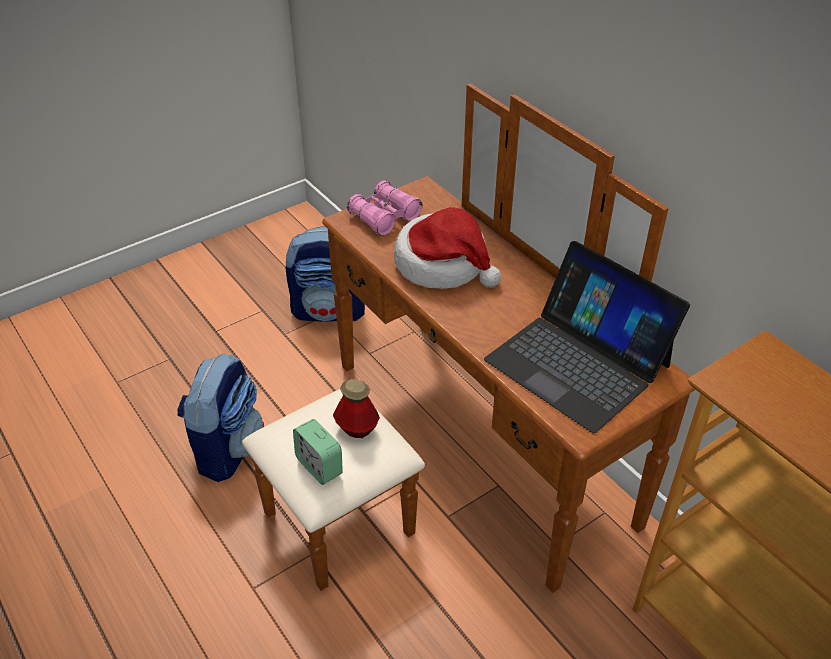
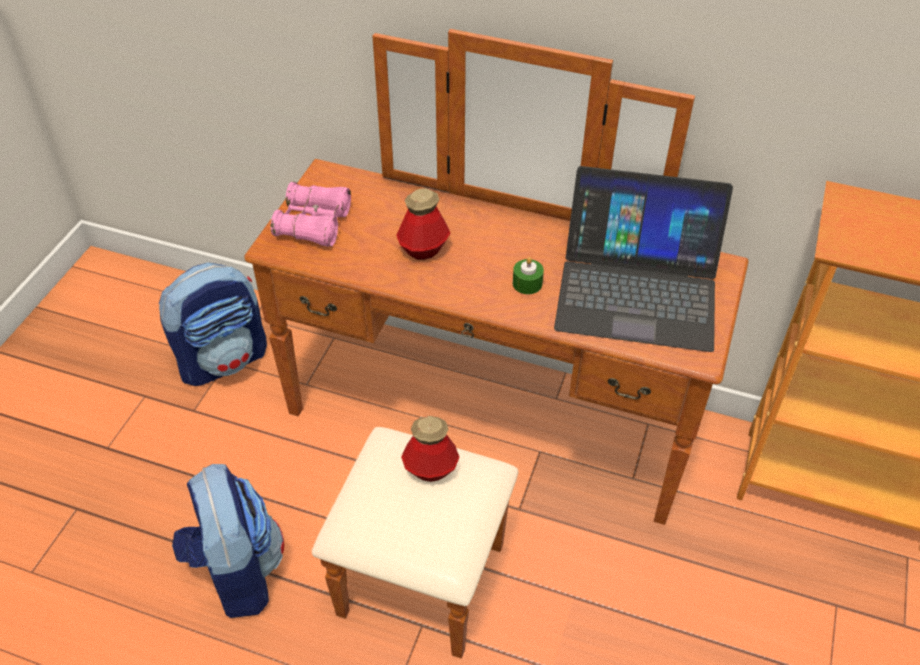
camera: 35 degrees left, 5 degrees up
(319, 466) = (429, 531): alarm clock -> none
(443, 264) = (424, 249): hat -> bottle
(495, 320) = (527, 283): none -> green candle

